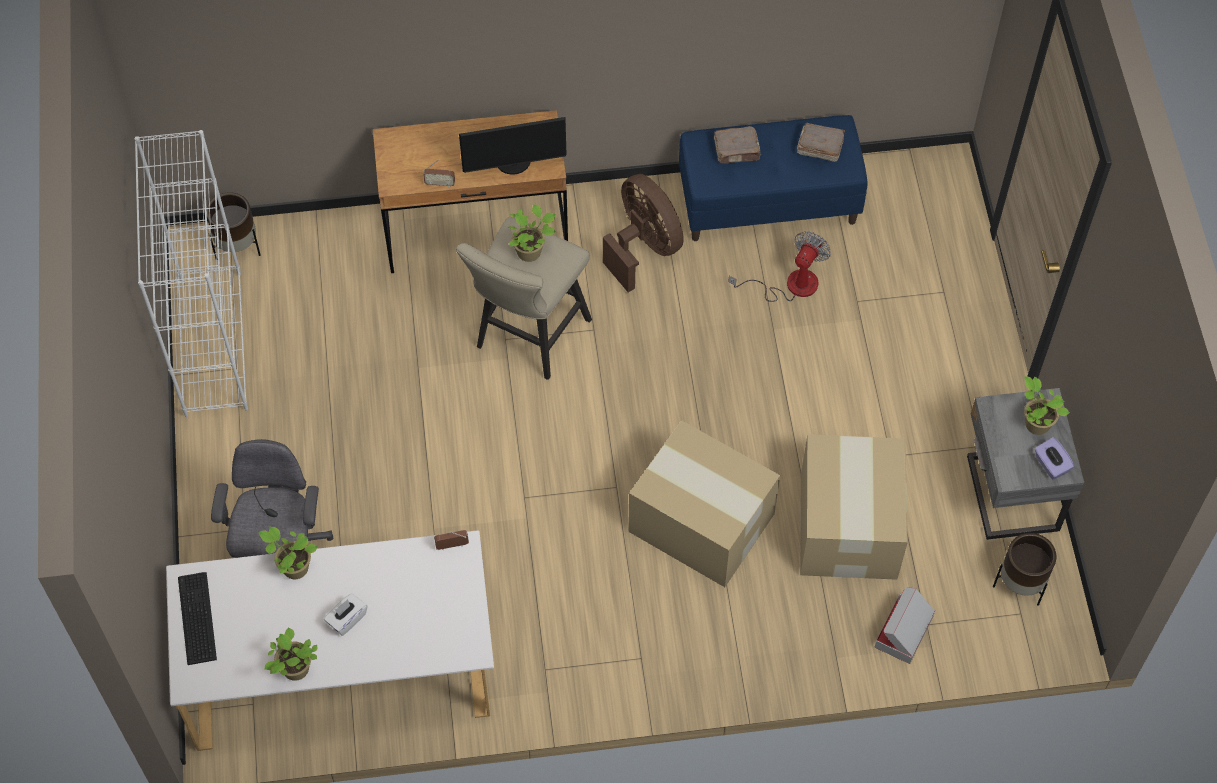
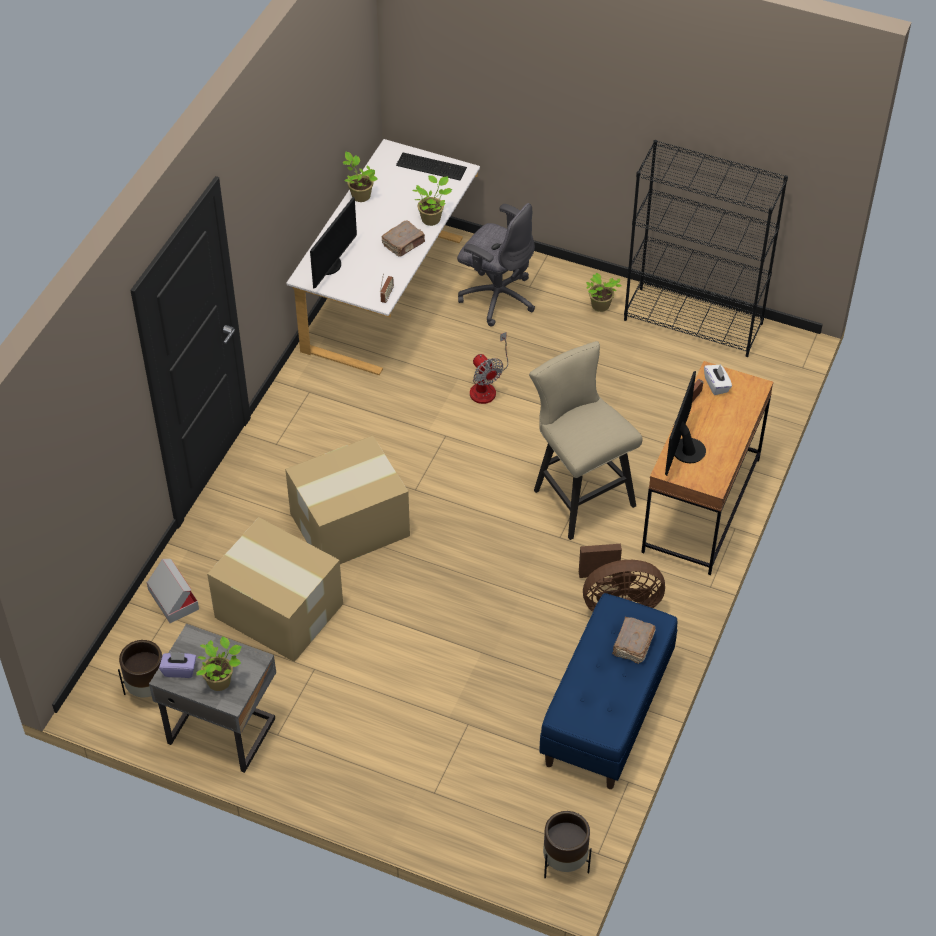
camera: 120 degrees right, 10 degrees down
(212, 343) = (694, 322): white bookcase -> black bookcase
(237, 247) = (773, 363): brown planter -> brown planter (564, 863)
(347, 619) = (375, 229): white tissue box -> white tissue box (716, 385)
(438, 634) = (329, 265): none -> monitor
(531, 251) = (594, 427): potted plant -> potted plant (600, 306)
(790, 285) = (515, 685): fan -> fan (486, 386)
(819, 147) = (599, 706): brown book -> brown book (404, 244)

